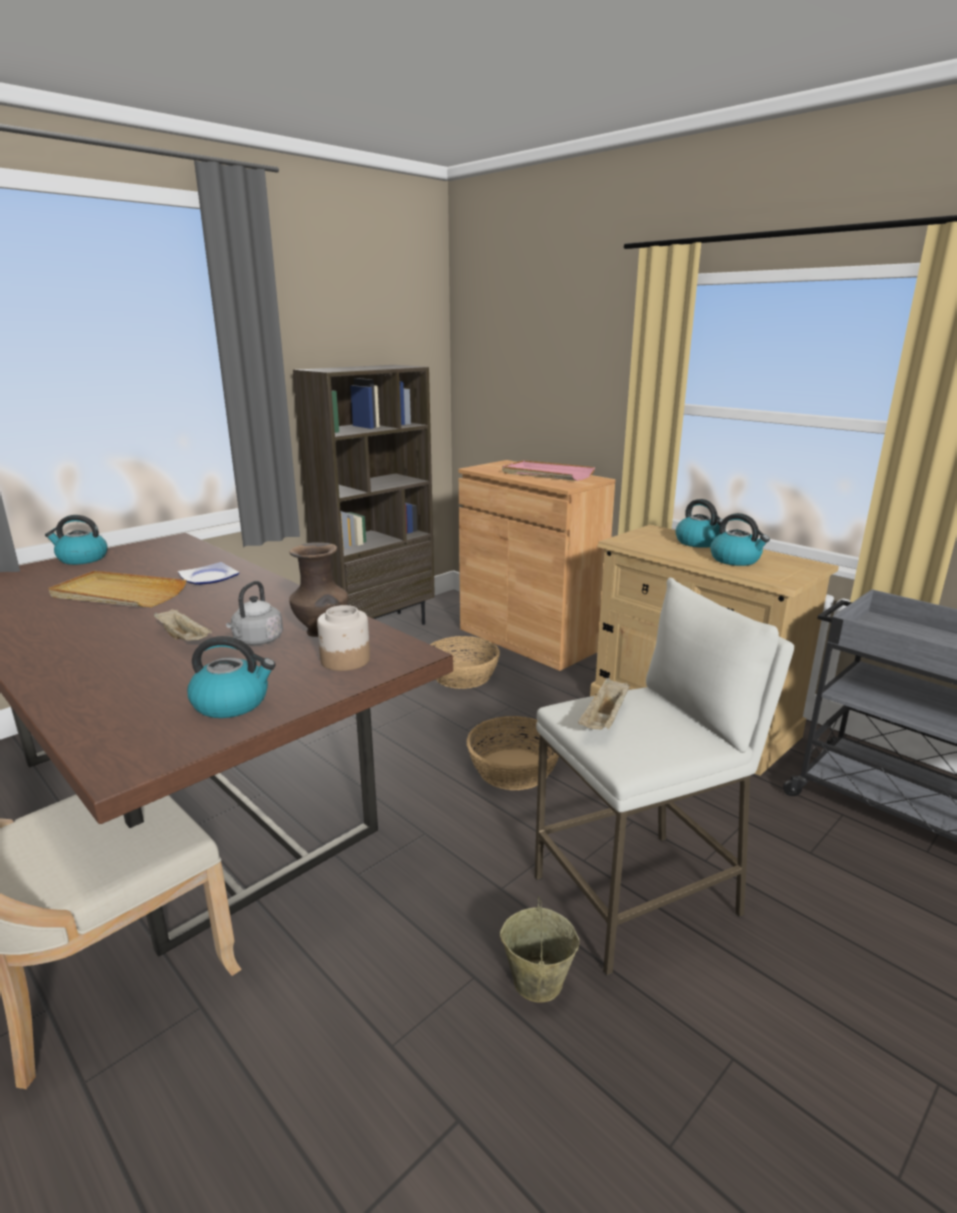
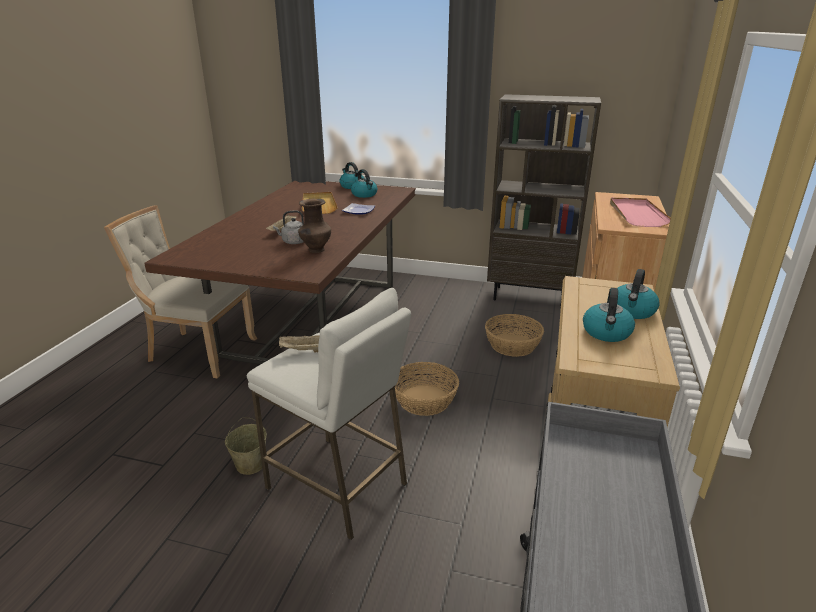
camera: 60 degrees right, 5 degrees up
(232, 703) = (228, 257): kettle -> kettle (364, 195)
(345, 660) = (288, 263): jar -> none

